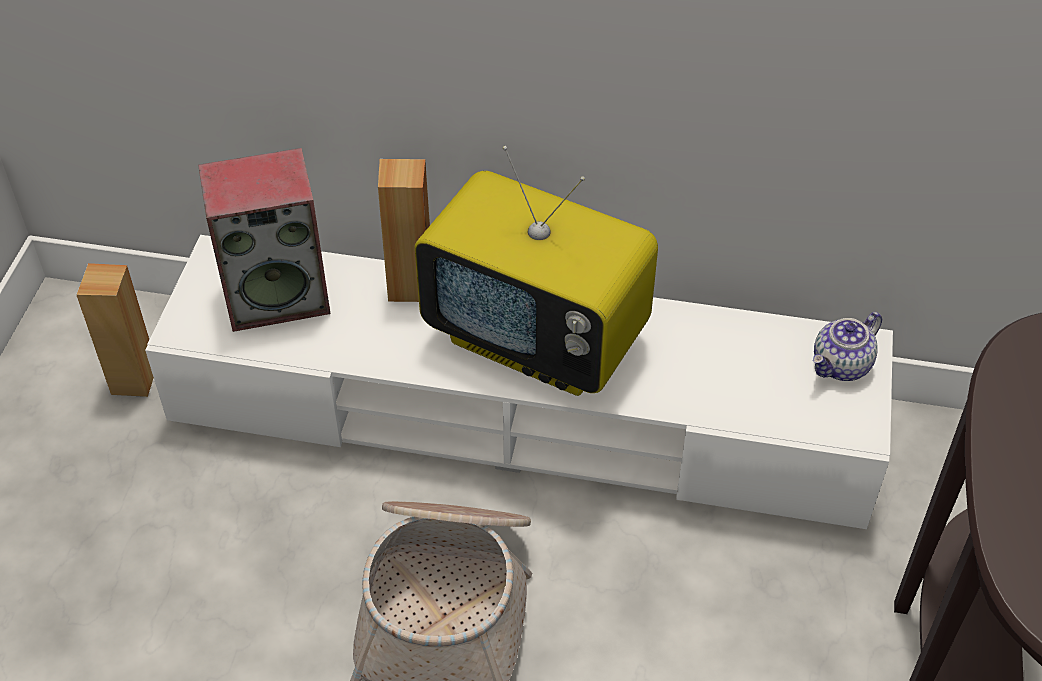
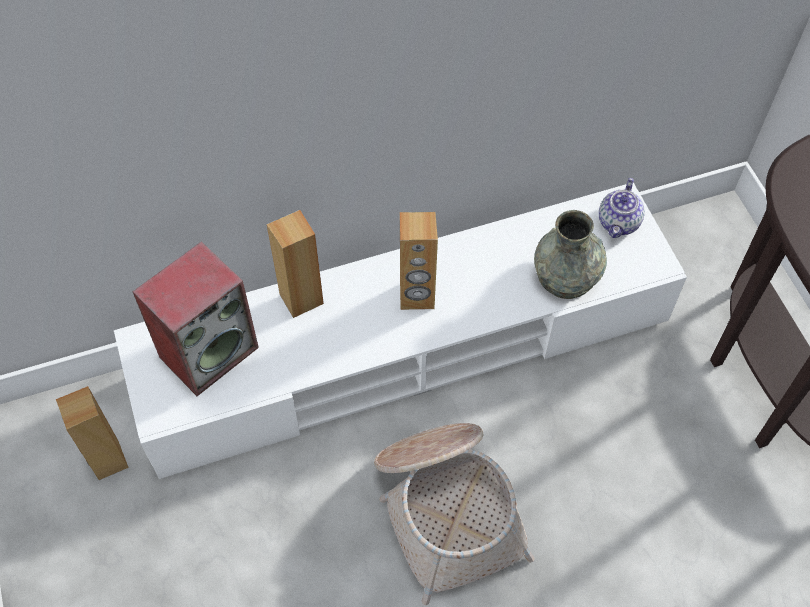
camera: 30 degrees left, 10 degrees up
(539, 339) = (417, 296): television -> brown speaker
(734, 392) = (566, 274): none -> grey vase

